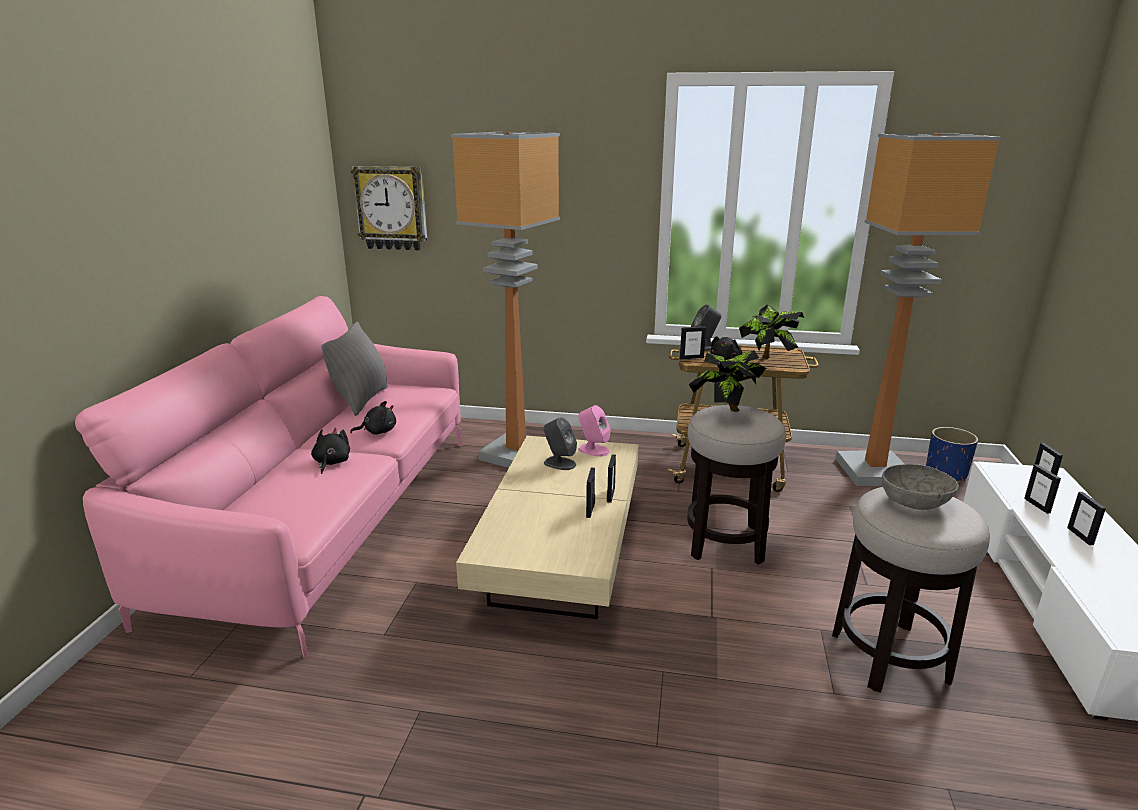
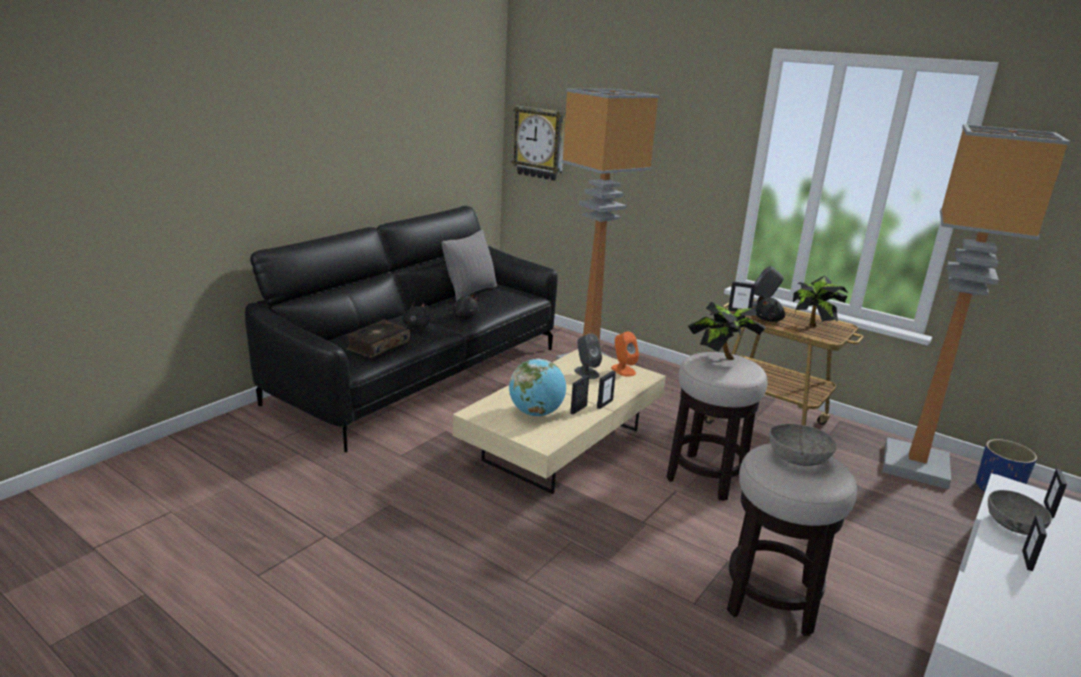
camera: 25 degrees right, 0 degrees up
(304, 500) = (377, 346): none -> book
(330, 518) = (420, 374): pink sofa -> black sofa
(550, 529) = (536, 413): none -> globe
(593, 450) = (623, 370): pink speaker -> orange speaker
(1037, 505) = (1013, 525): picture frame -> grey bowl

